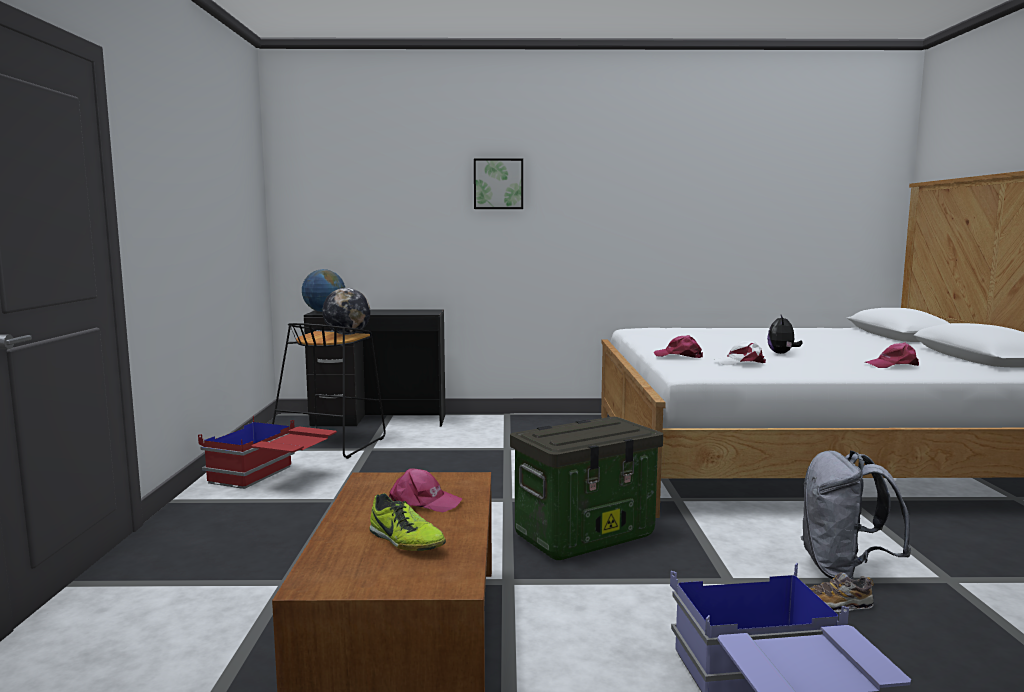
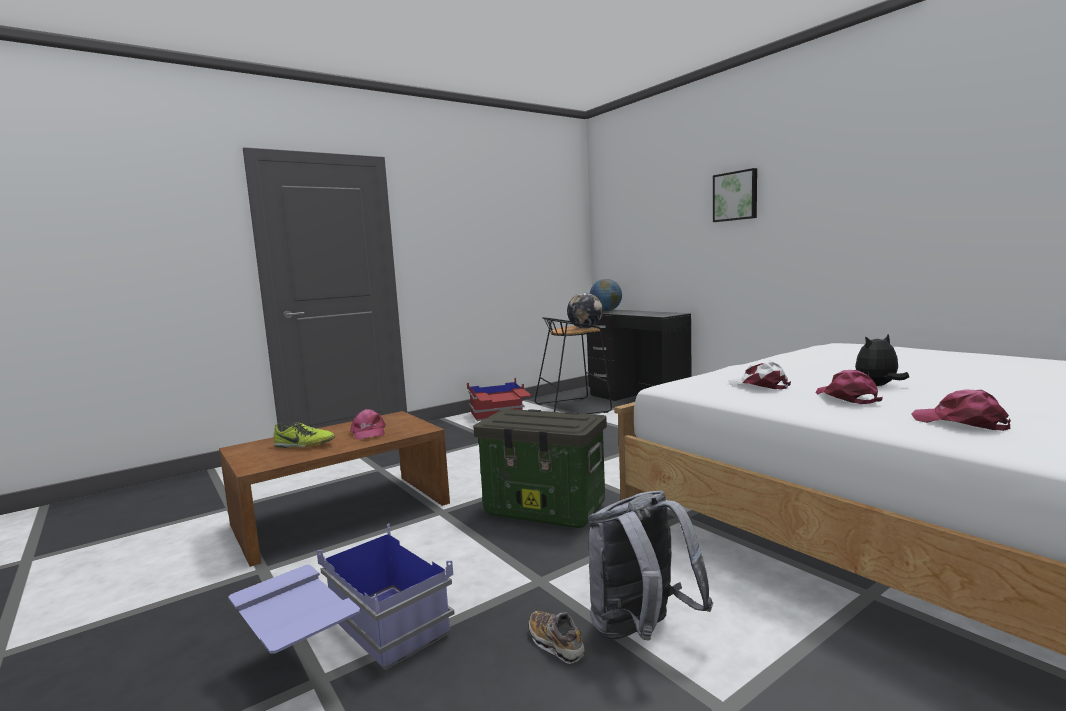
camera: 55 degrees right, 0 degrees up
(405, 542) = (304, 445): shoe -> shoe turned 90 degrees counterclockwise
(679, 356) = (733, 371): pink cap -> pink cap (846, 397)

